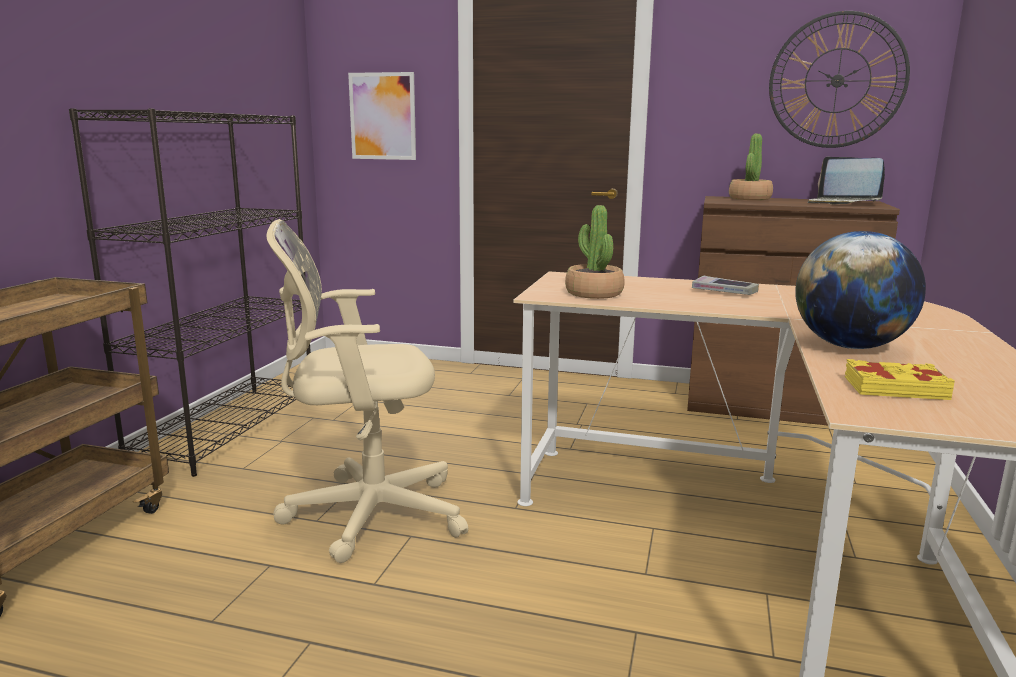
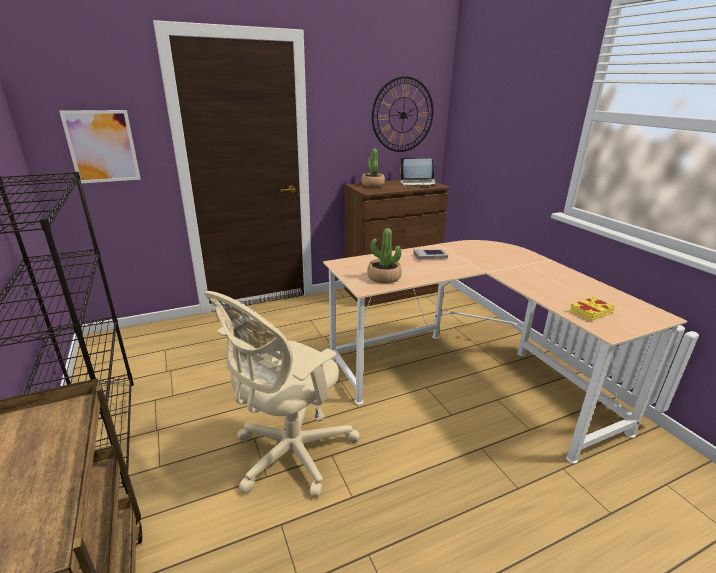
camera: 40 degrees left, 10 degrees up
(850, 346) = (536, 287): globe -> none

